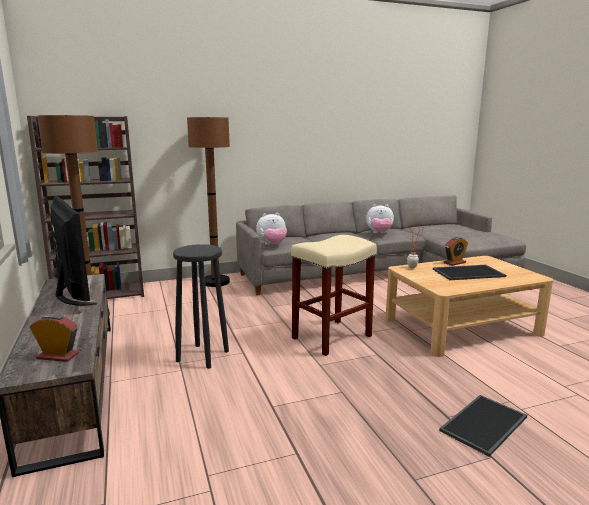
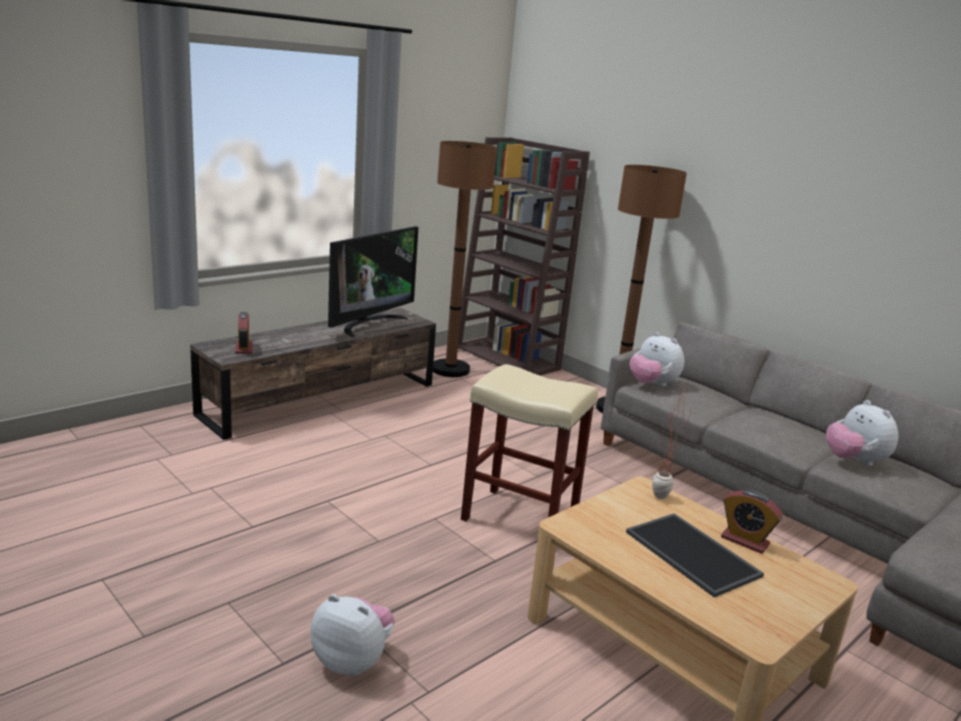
camera: 65 degrees right, 5 degrees up
(203, 355) = (408, 444): black stool -> none
(485, 425) = (352, 661): tray -> plush toy

